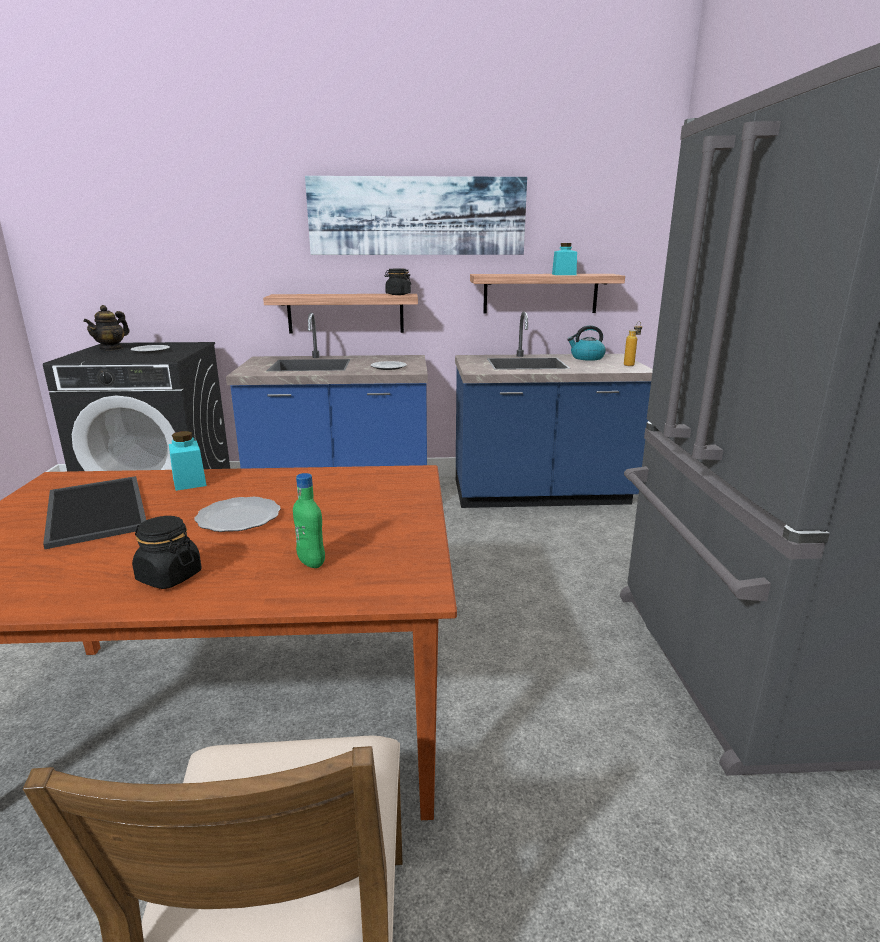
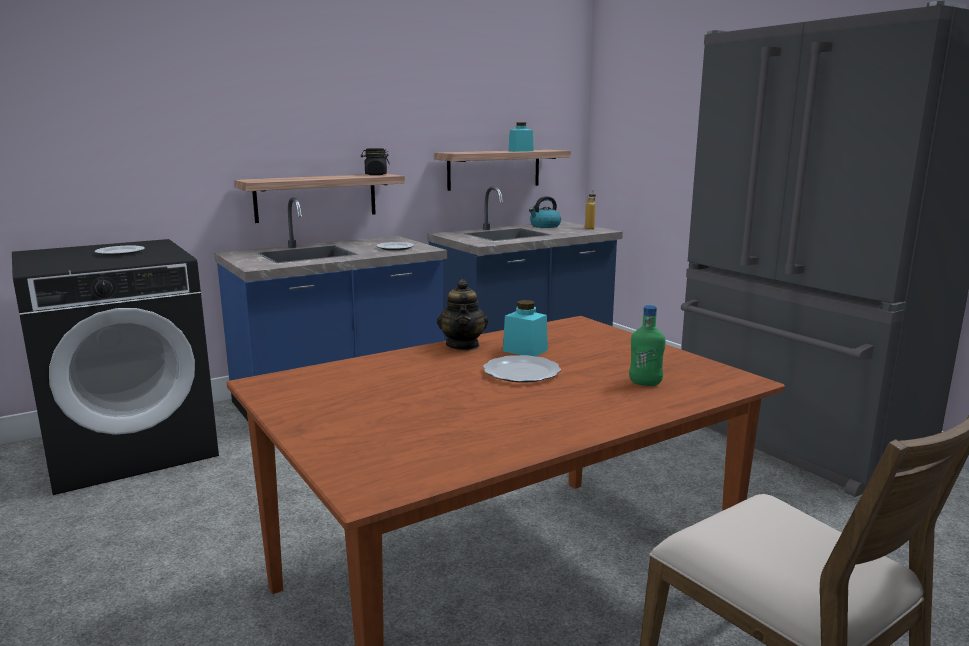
camera: 30 degrees left, 5 degrees down
(99, 510) = (383, 393): tray -> none
(111, 348) = (54, 255): teapot -> teapot (463, 345)
(169, 576) = (569, 413): black jar -> none
(189, 482) = (409, 360): turquoise jar -> turquoise jar (525, 350)
(417, 216) = (385, 96): picture -> none

